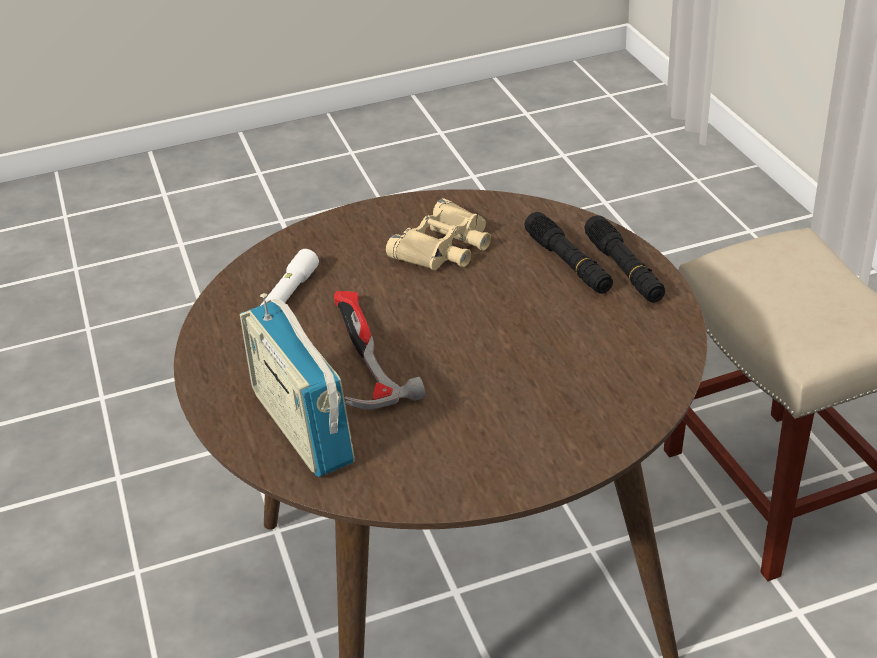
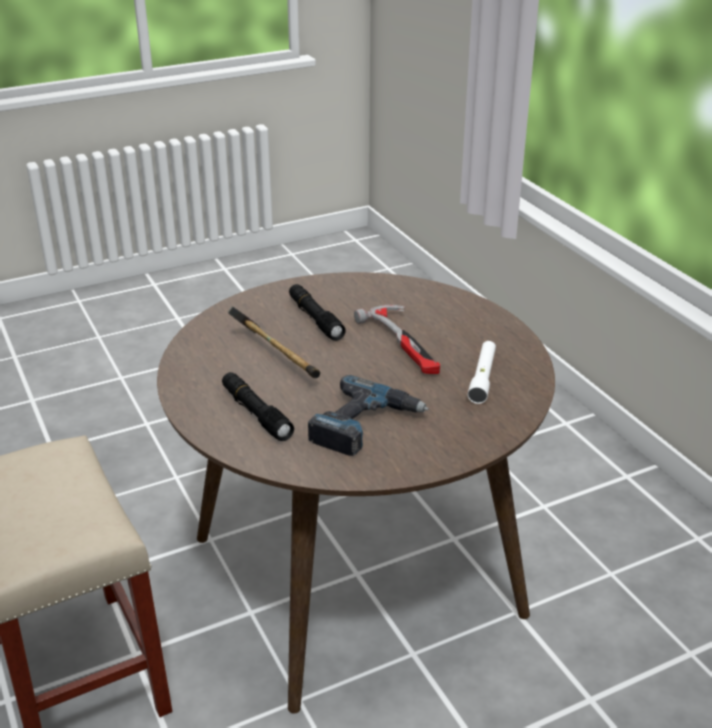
camera: 170 degrees right, 5 degrees down
(302, 428) = (427, 305): radio -> none
(445, 247) = (365, 425): beige binoculars -> power drill
(546, 340) = (275, 356): none -> hammer
(624, 269) = (210, 409): black flashlight -> black flashlight (315, 319)

